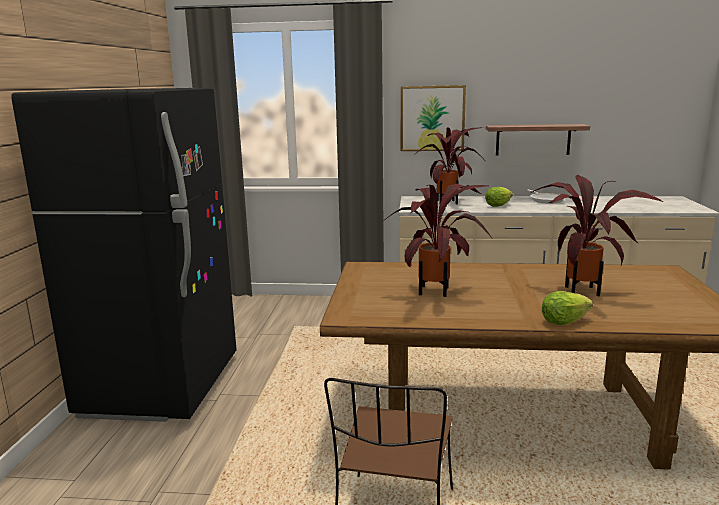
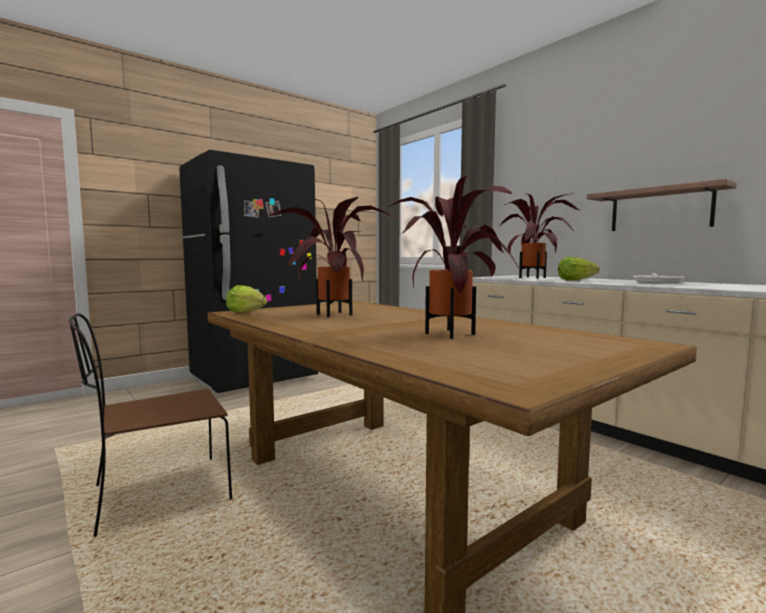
camera: 45 degrees right, 10 degrees down
(432, 118) = (545, 195): picture -> none
(563, 322) = (334, 339): lettuce -> lettuce (246, 313)

